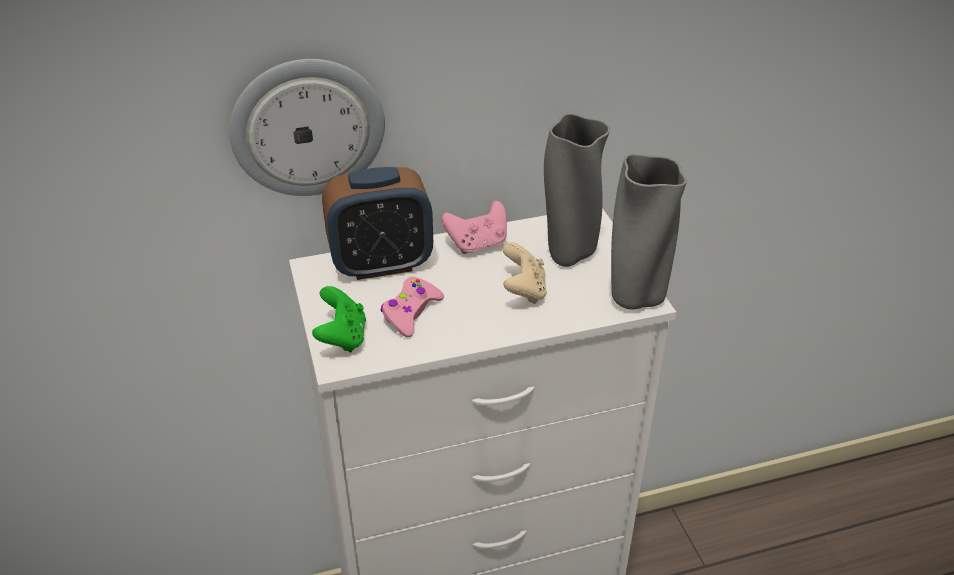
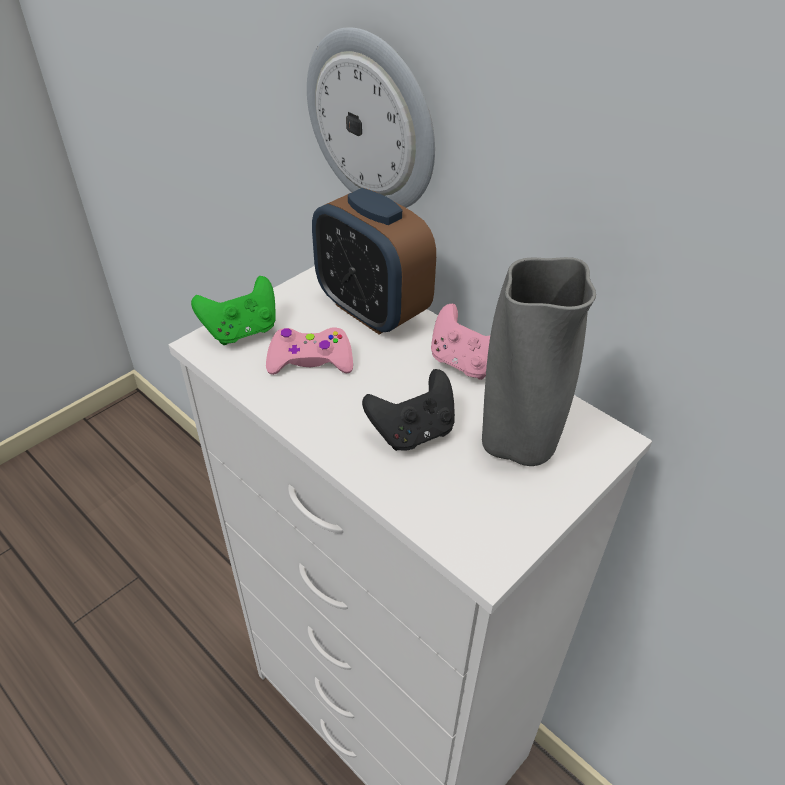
camera: 60 degrees right, 5 degrees up
(524, 291) = (413, 432): beige game controller -> black game controller
(635, 298) = (483, 547): grey vase -> none

